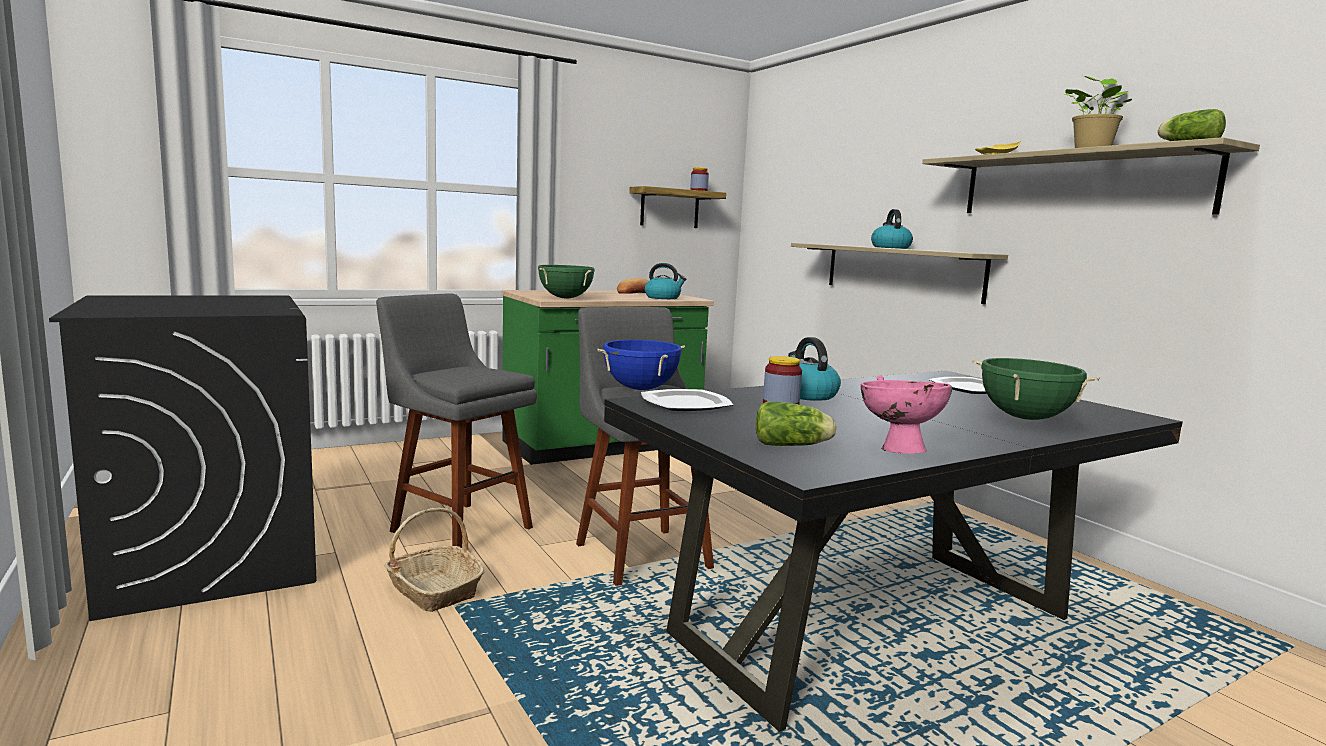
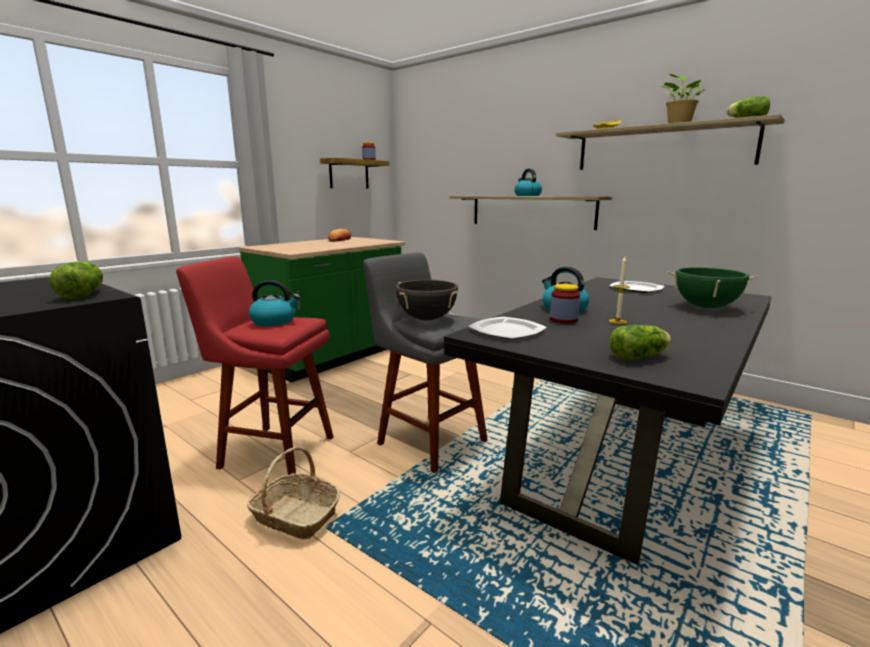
camera: 20 degrees left, 5 degrees up
(265, 309) = (84, 294): none -> lettuce
(457, 527) = (272, 451): grey stool -> red stool
(565, 298) = (303, 249): green cooking pot -> none
(641, 389) = (427, 319): blue cooking pot -> black cooking pot
(663, 298) = (369, 242): kettle -> kettle (274, 321)
(850, 414) = (617, 321): none -> candle
(897, 448) = (697, 346): pink bowl -> none

